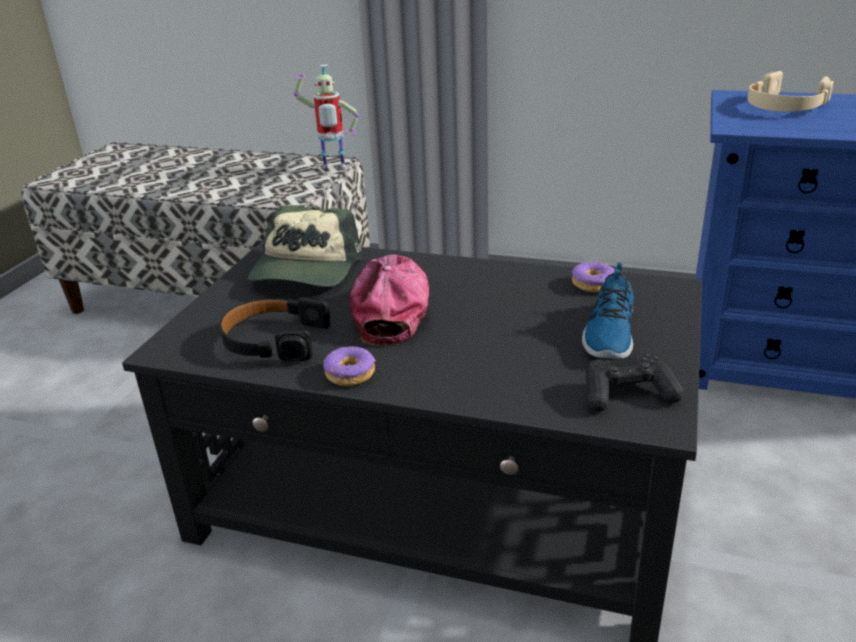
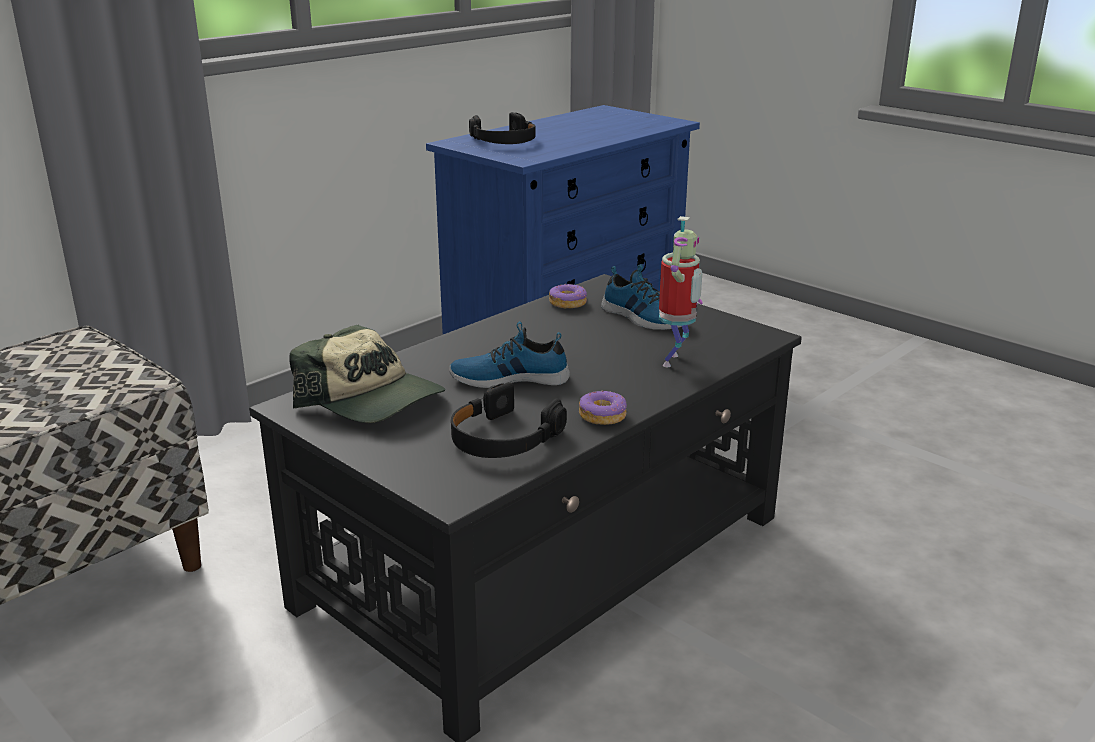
camera: 65 degrees left, 5 degrees down
(333, 168) = (92, 343): toy robot -> toy robot (675, 361)
(392, 308) = (509, 378): cap -> shoe
(628, 394) = (727, 334): black game controller -> none
(784, 106) = (504, 141): beige headphones -> black headphones

